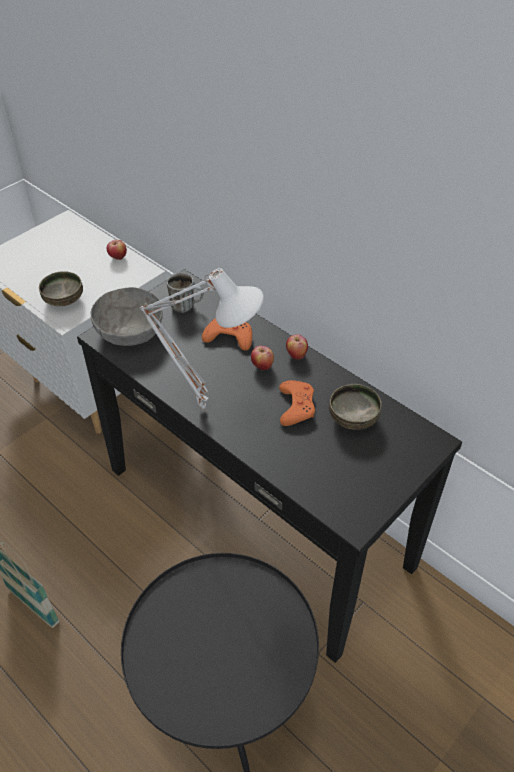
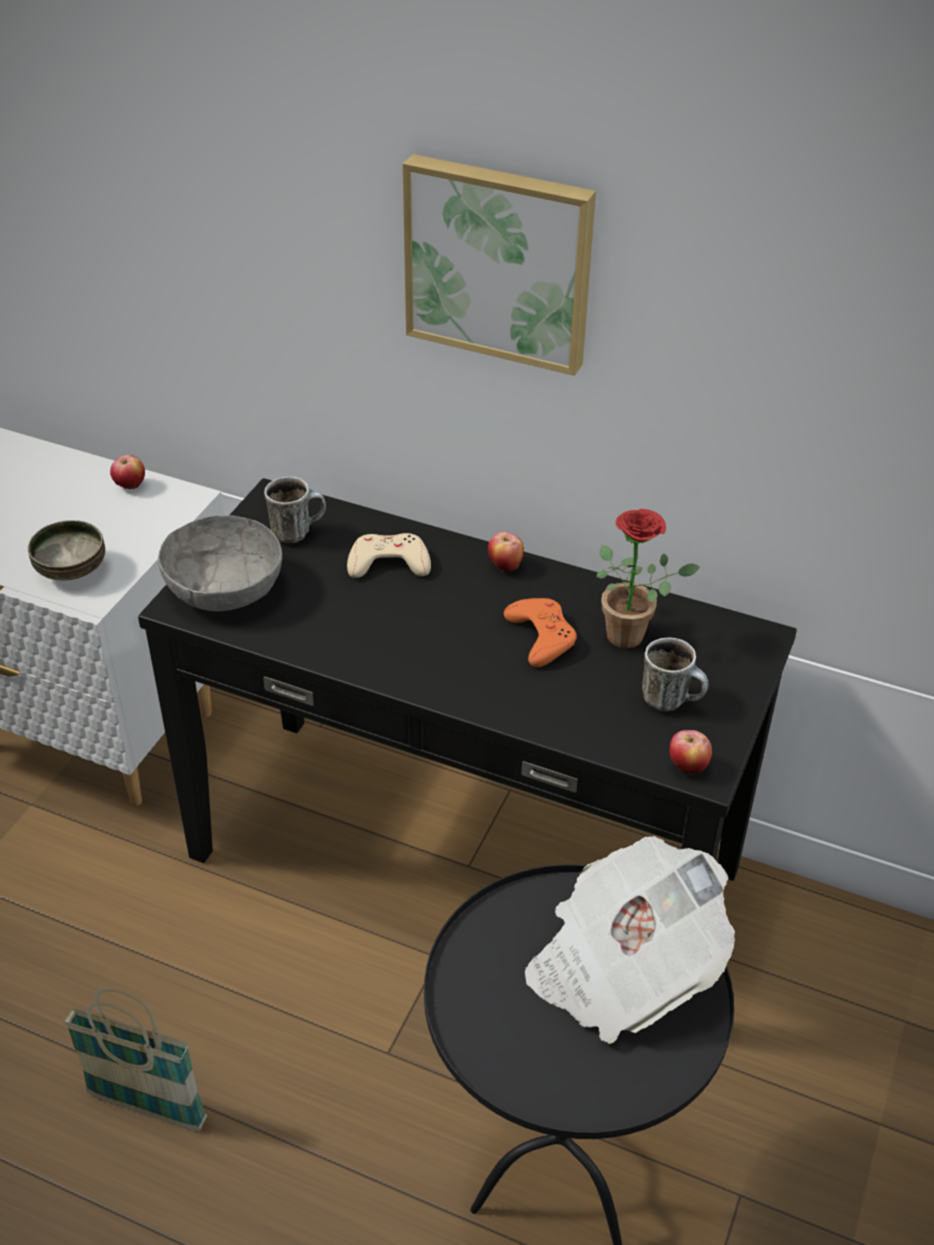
camera: 20 degrees left, 5 degrees down
(205, 407) = (404, 670): white table lamp -> none
(229, 337) = (388, 563): orange game controller -> beige game controller
(255, 635) = (622, 967): none -> newspaper
(262, 366) = (461, 593): apple -> apple (687, 767)
(309, 165) = (499, 261): none -> picture
(353, 419) = (633, 635): bowl -> potted plant
(357, 470) = (672, 701): none -> mug

